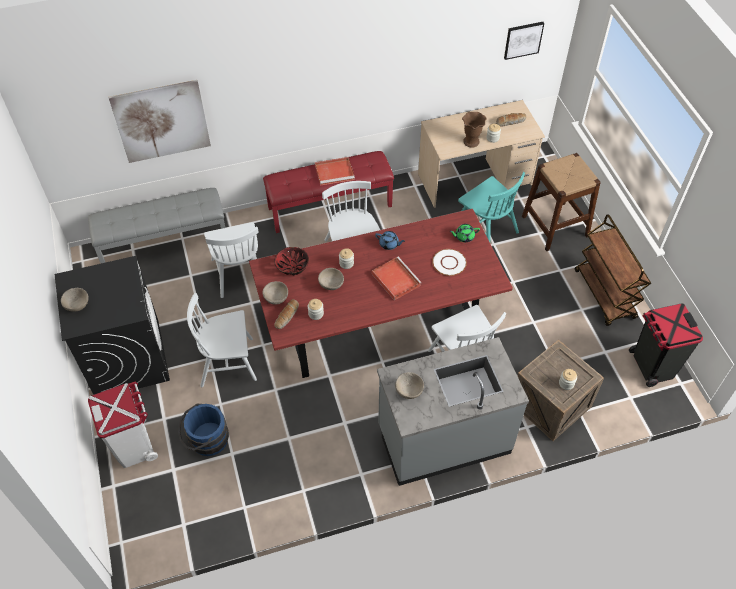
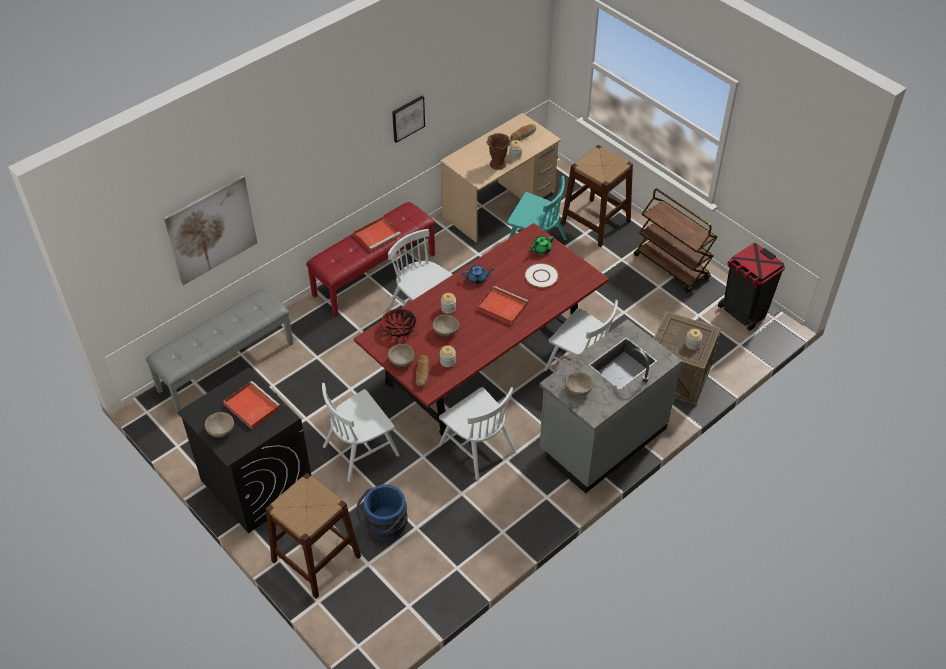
camera: 25 degrees left, 5 degrees down
(114, 292) = (251, 406): none -> red tray
(134, 445) = (316, 558): white trash can -> brown stool
(238, 273) = (320, 366): white chair -> white chair (477, 448)
(523, 39) = (514, 54): picture -> picture (407, 118)

